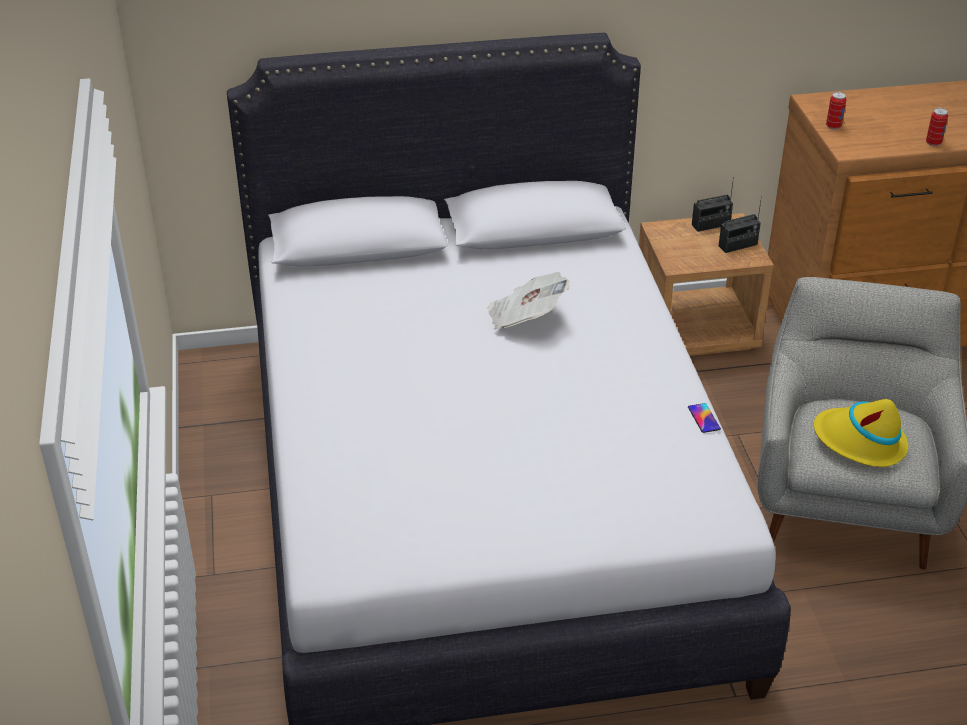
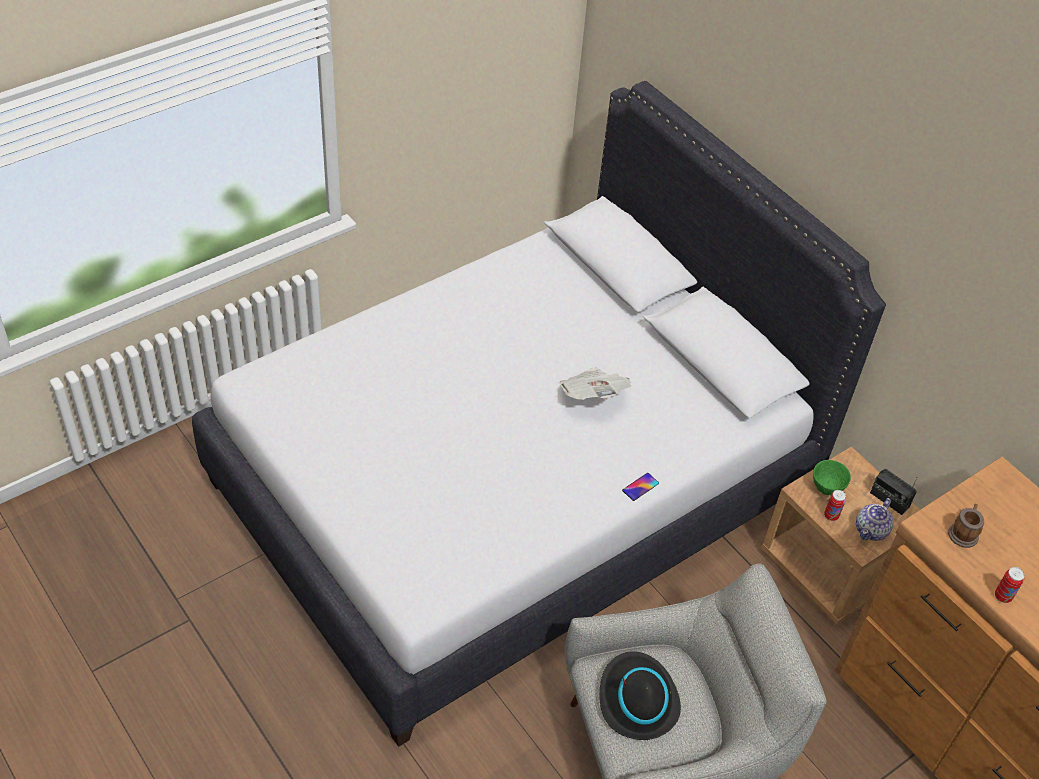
camera: 60 degrees right, 10 degrees up
(679, 251) = (826, 488): none -> green bowl
(704, 418) = (534, 552): phone -> phone (640, 487)
(738, 245) = (871, 530): radio -> teapot
(833, 126) = (965, 504): can -> can (831, 516)
(859, 442) = (637, 700): yellow hat -> black hat
(862, 137) = (963, 533): none -> mug

